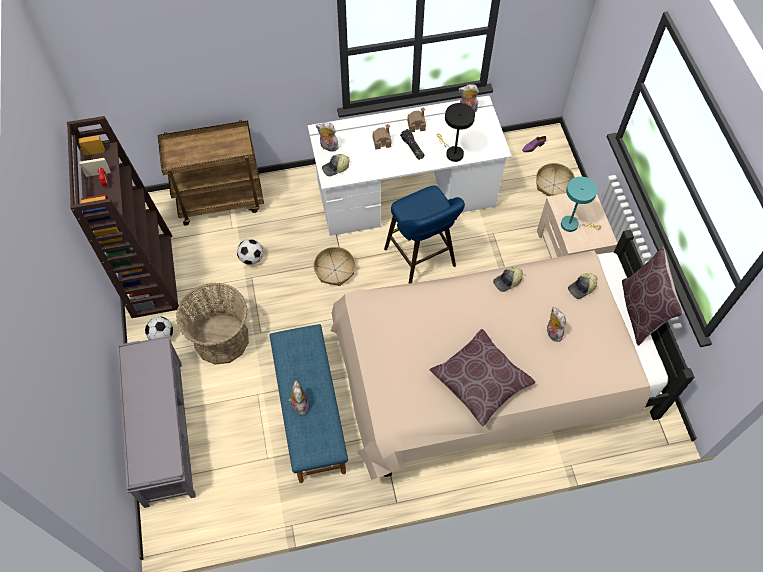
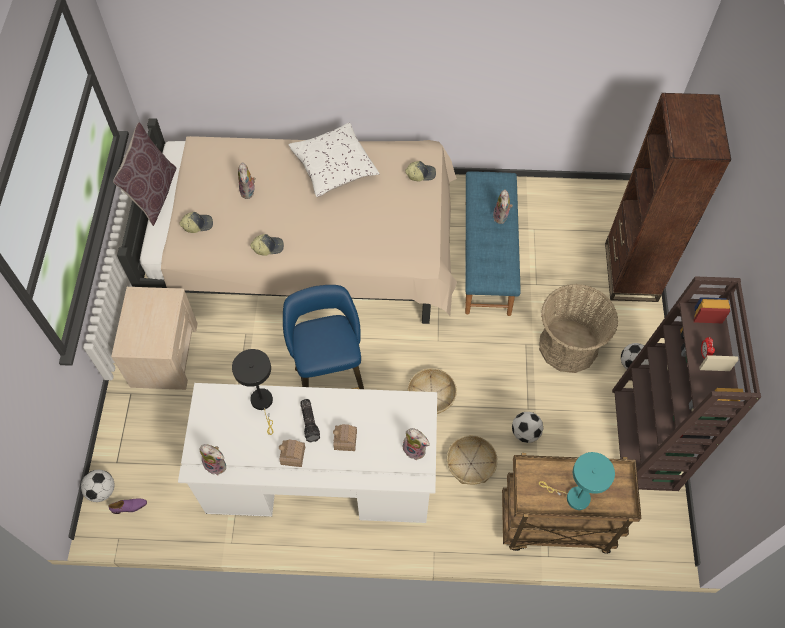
camera: 165 degrees left, 0 degrees up
(163, 430) = (630, 272): grey bench -> brown bookcase
(335, 168) = (413, 416): cap -> cap (420, 174)
(480, 381) = (334, 167): brown pillow -> white pillow
(553, 185) = (134, 444): basket -> basket (470, 463)
(558, 152) = (102, 490): none -> football
(572, 224) = (161, 318): turquoise table lamp -> turquoise table lamp (573, 497)

